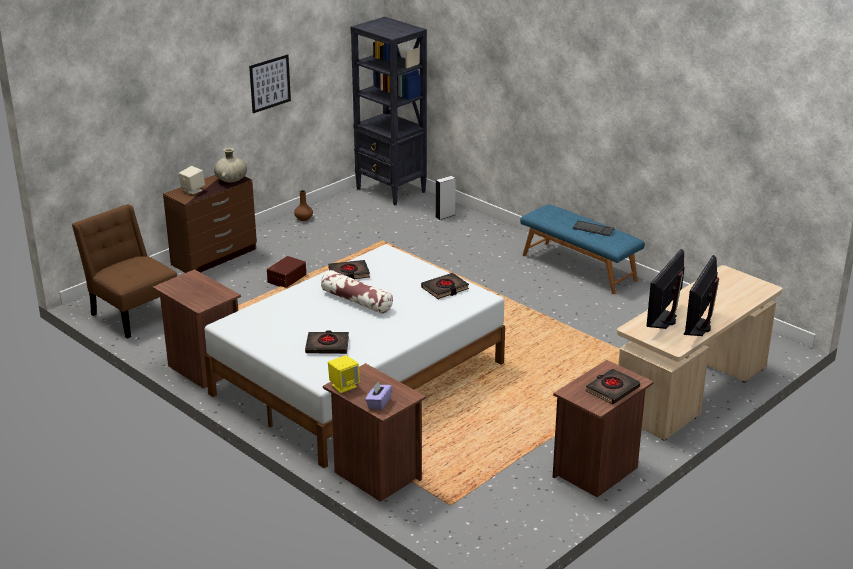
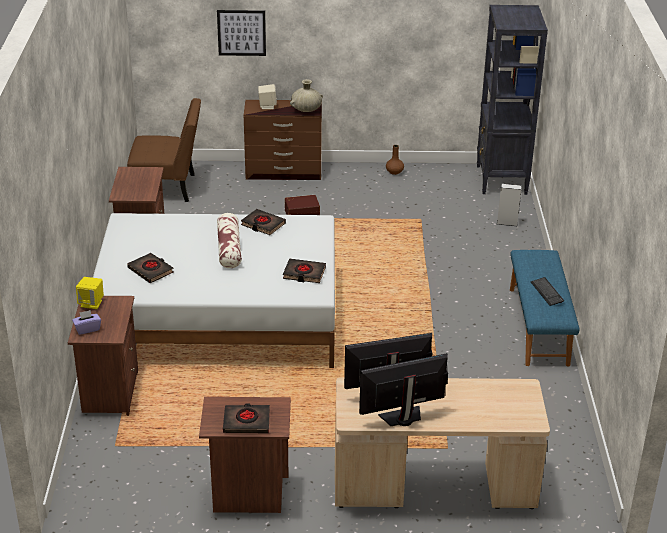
camera: 45 degrees right, 5 degrees up
(133, 313) = (168, 188): brown chair -> brown chair turned 90 degrees clockwise
(270, 83) = (382, 34): picture -> picture (241, 32)

